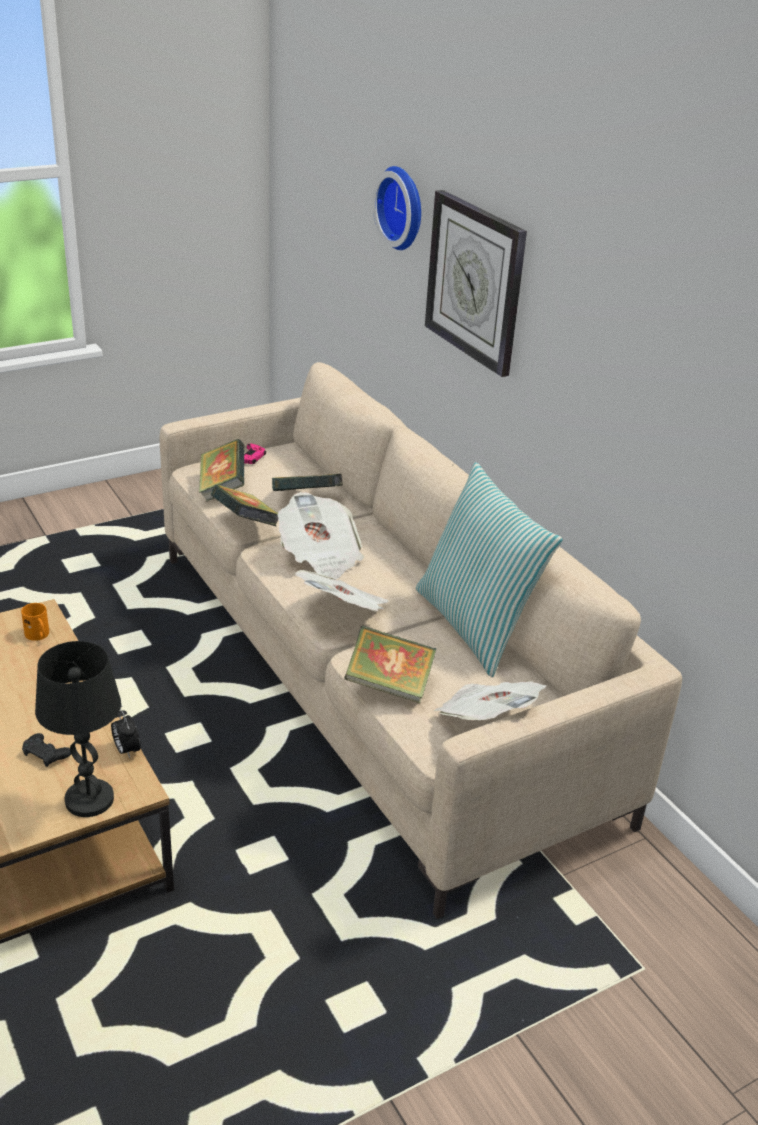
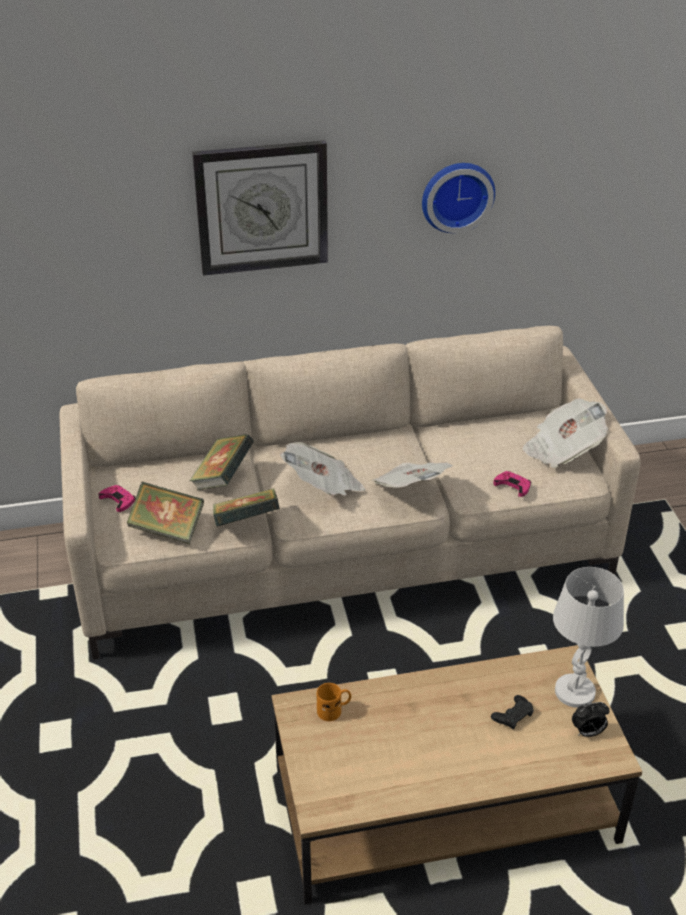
camera: 70 degrees left, 5 degrees up
(90, 799) = (574, 691): black table lamp -> white table lamp
(126, 750) = (517, 663): alarm clock -> alarm clock (588, 732)
(389, 685) = (513, 485): book -> pink game controller
(403, 207) = (128, 191): wall clock -> wall clock (456, 195)
(476, 626) = (449, 428): pillow -> none

